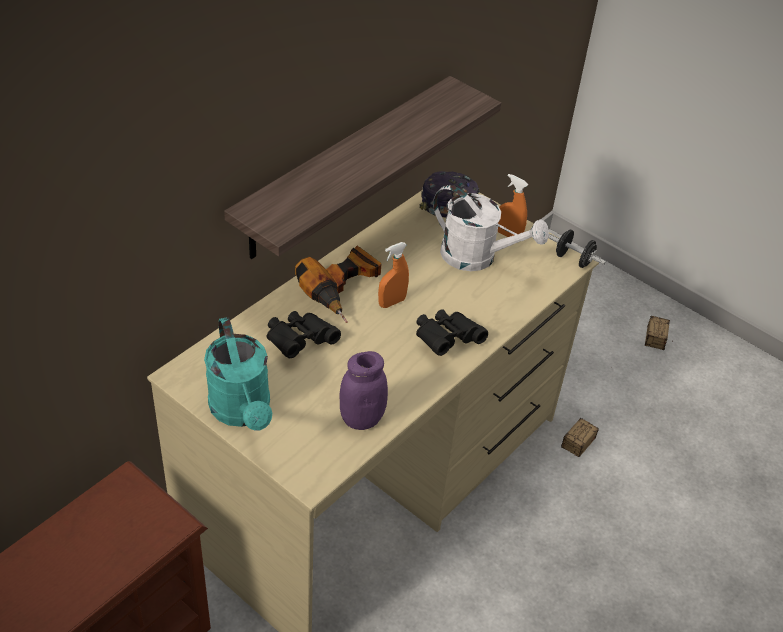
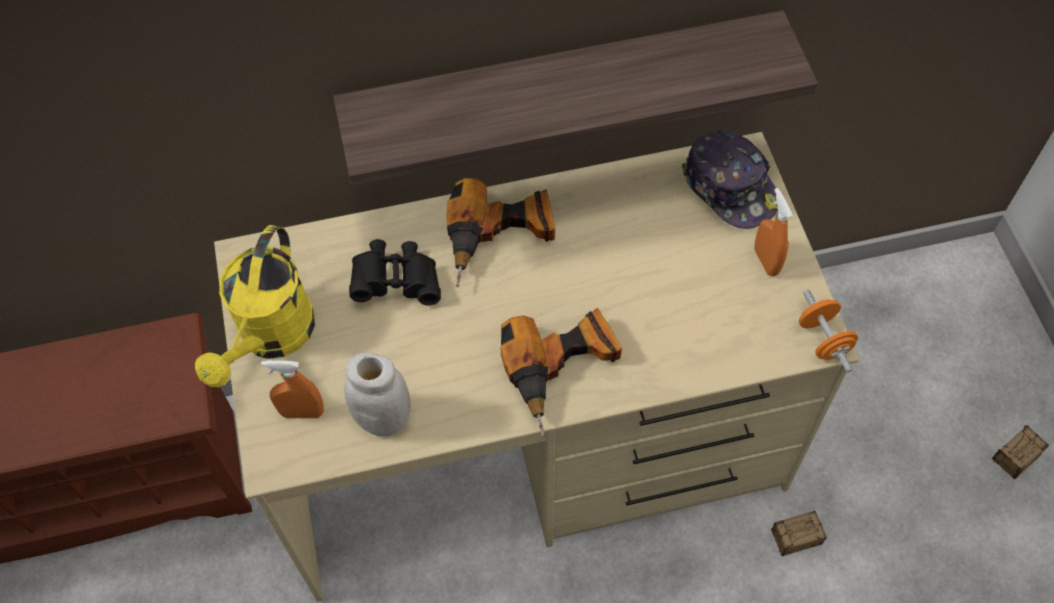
camera: 40 degrees right, 15 degrees up
(243, 412) = (271, 338): turquoise watering can -> yellow watering can
(361, 419) = (384, 418): purple jar -> white jar
(392, 302) = (541, 283): orange spray bottle -> orange spray bottle (302, 412)
(446, 340) = (563, 369): black binoculars -> power drill
(478, 257) = (698, 274): white watering can -> none
(573, 259) = (823, 340): black dumbbell -> orange dumbbell

